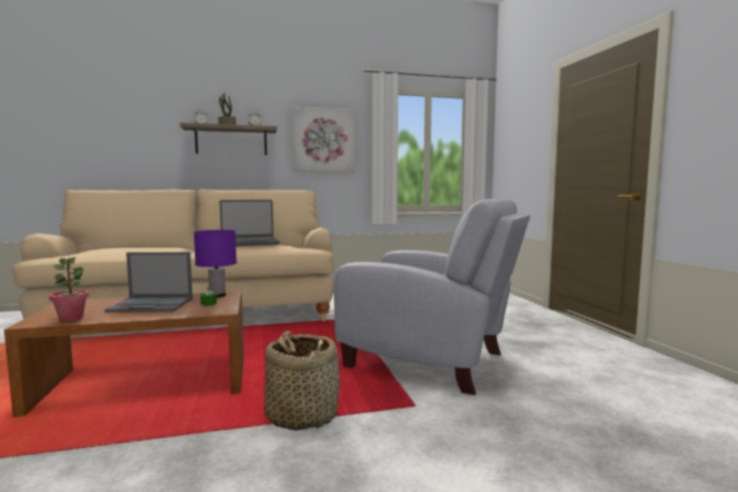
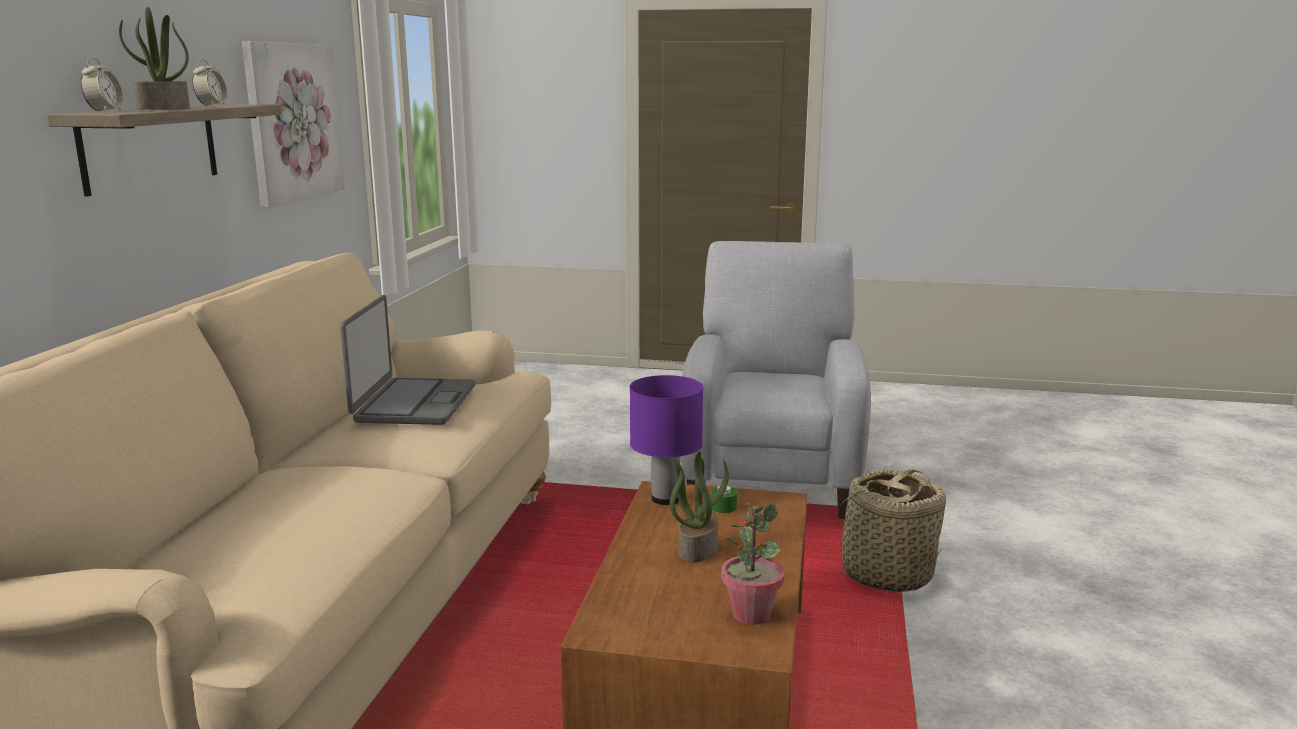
camera: 65 degrees left, 10 degrees up
(152, 305) = (697, 549): laptop -> potted plant
(430, 361) = (772, 474): grey armchair -> grey armchair turned 45 degrees counterclockwise

